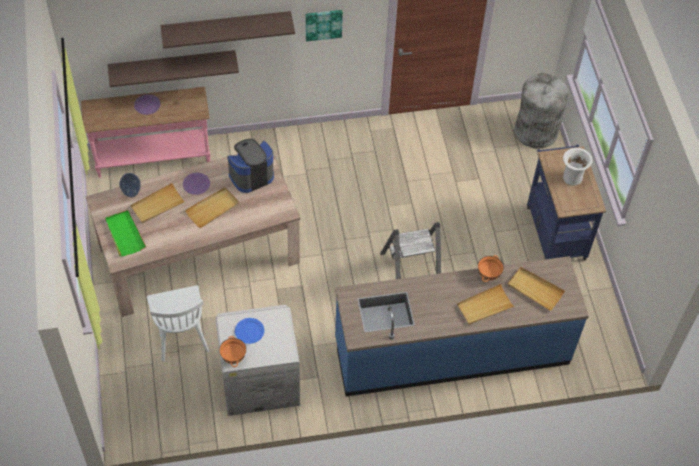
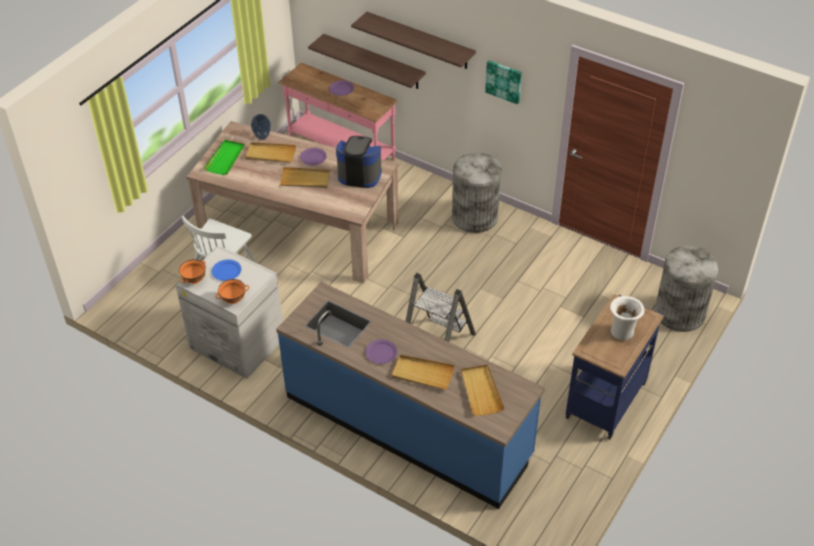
camera: 45 degrees right, 10 degrees down
(322, 148) = (475, 217): none -> grey trash can
(440, 311) = (381, 352): none -> purple plate
(489, 275) = (454, 354): orange bowl -> orange bowl (233, 300)

